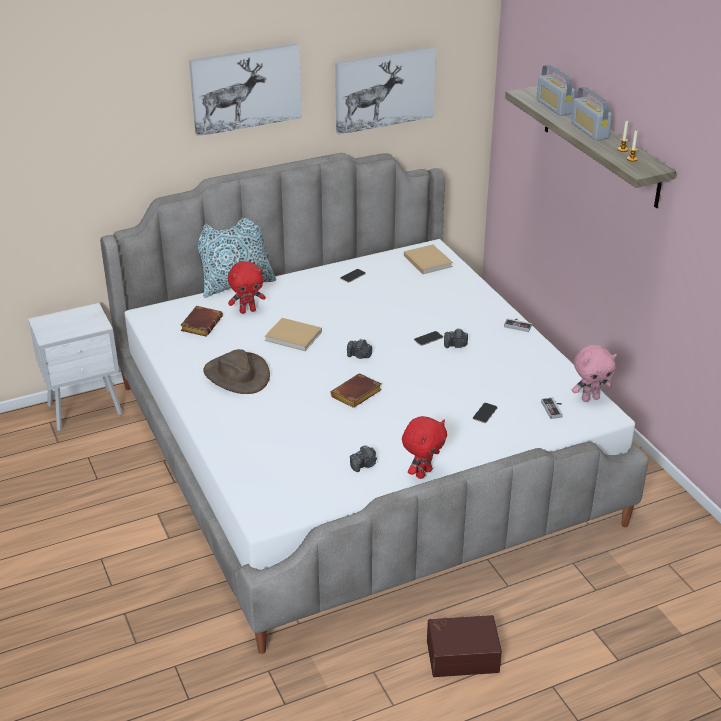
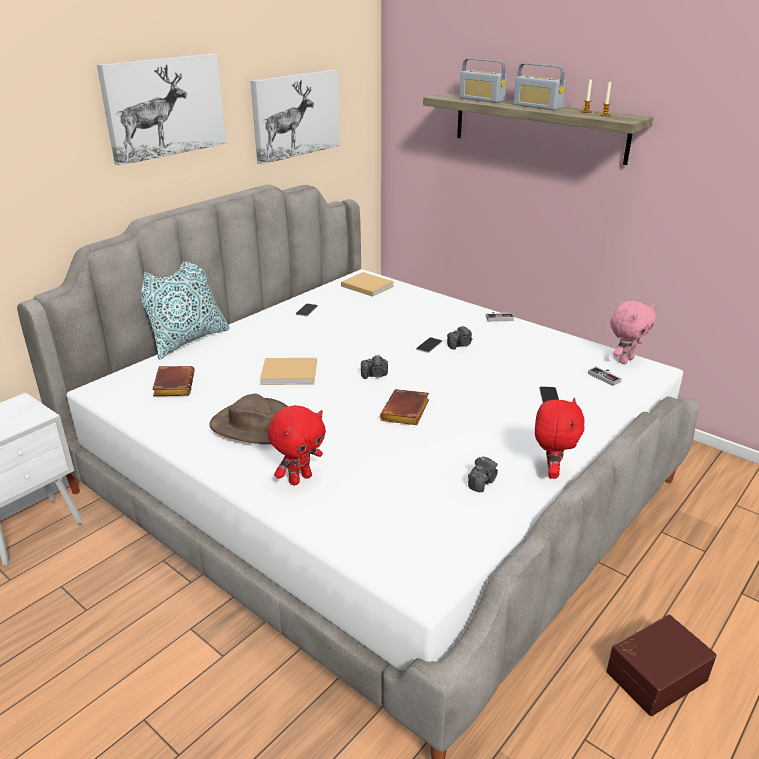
camera: 25 degrees left, 5 degrees down
(247, 310) = (219, 361): red plush toy -> red plush toy (300, 478)

